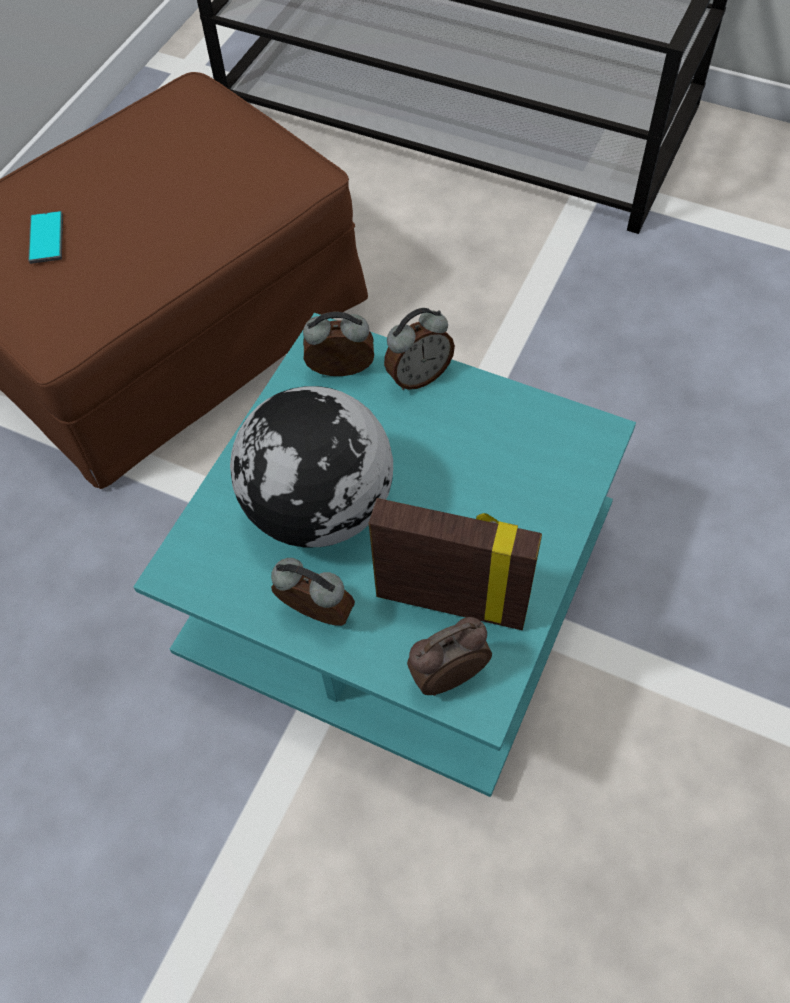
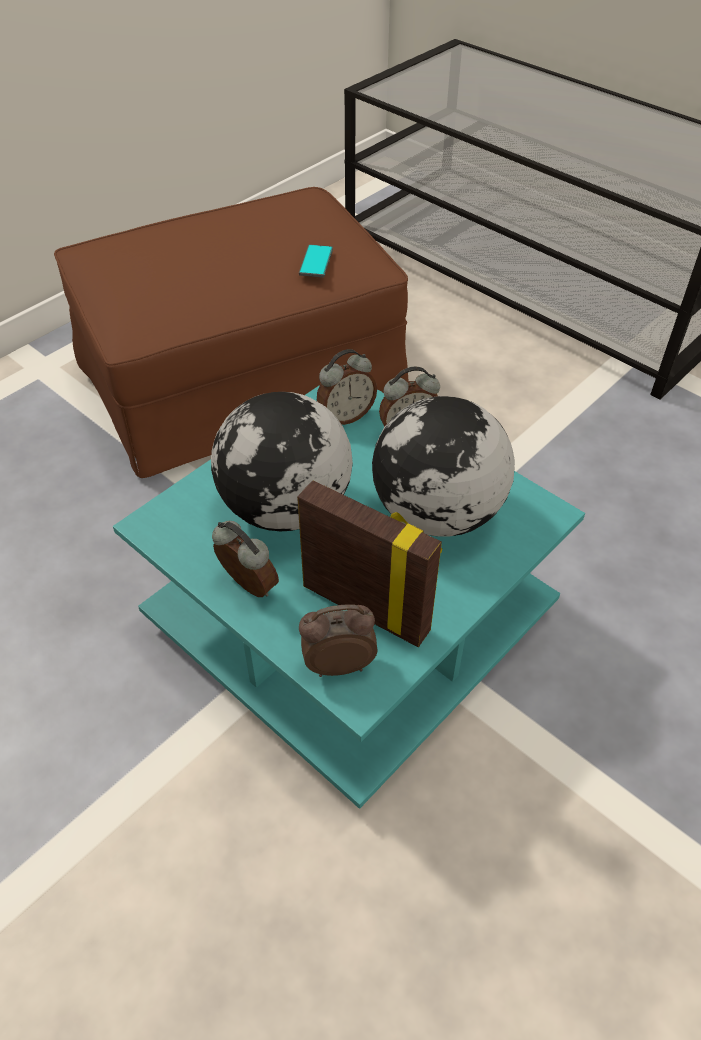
camera: 15 degrees right, 10 degrees down
(46, 238) = (155, 266): phone -> phone (316, 262)
(341, 373) = (346, 416): alarm clock -> alarm clock turned 135 degrees clockwise
(483, 467) = (436, 513): none -> globe

